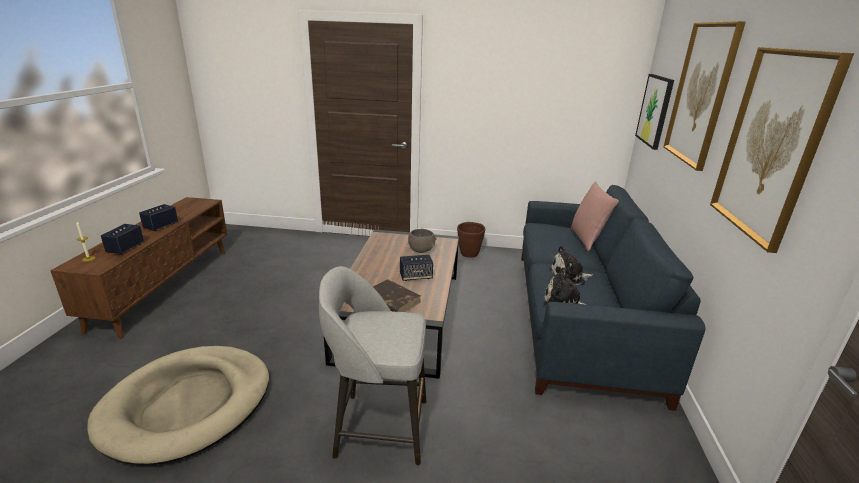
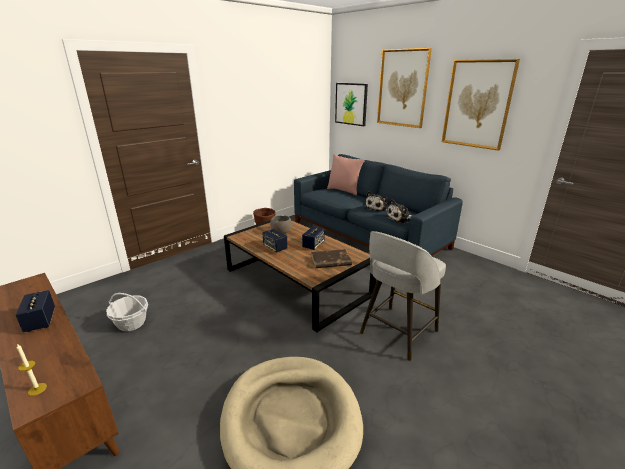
camera: 50 degrees left, 0 degrees up
(125, 248) = (58, 355): speaker -> speaker (275, 247)
(256, 270) = (131, 323): none -> basket

